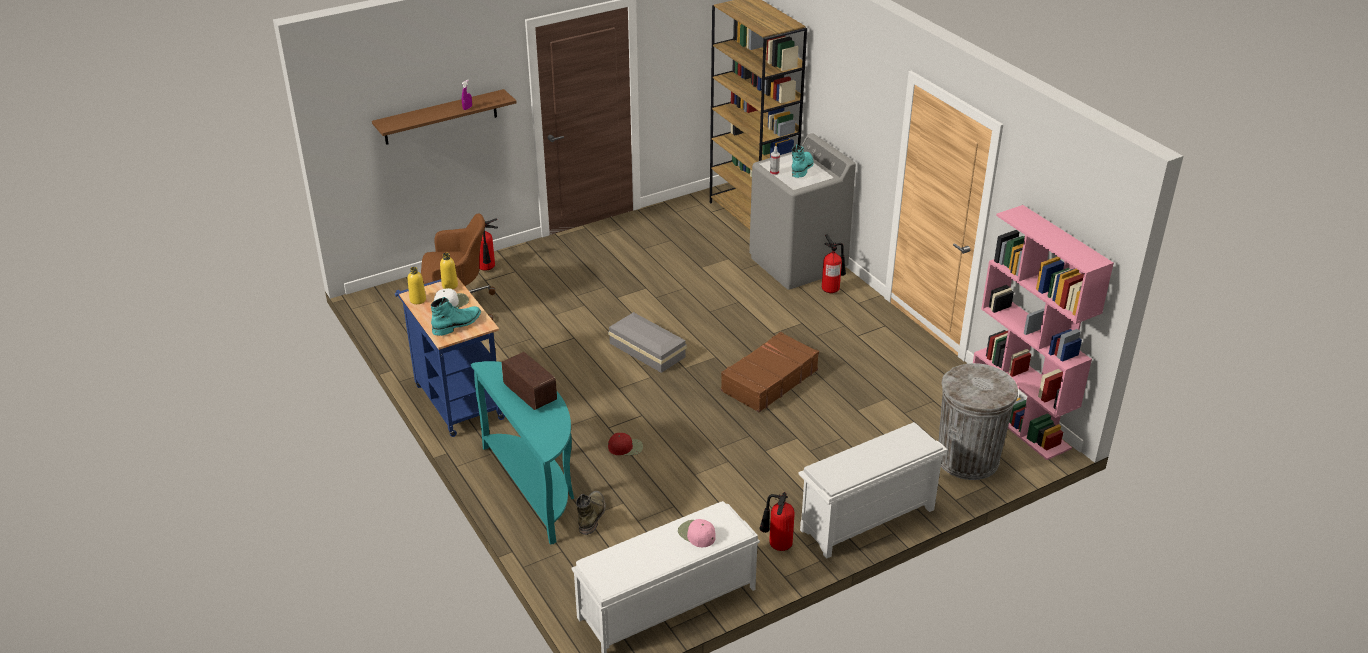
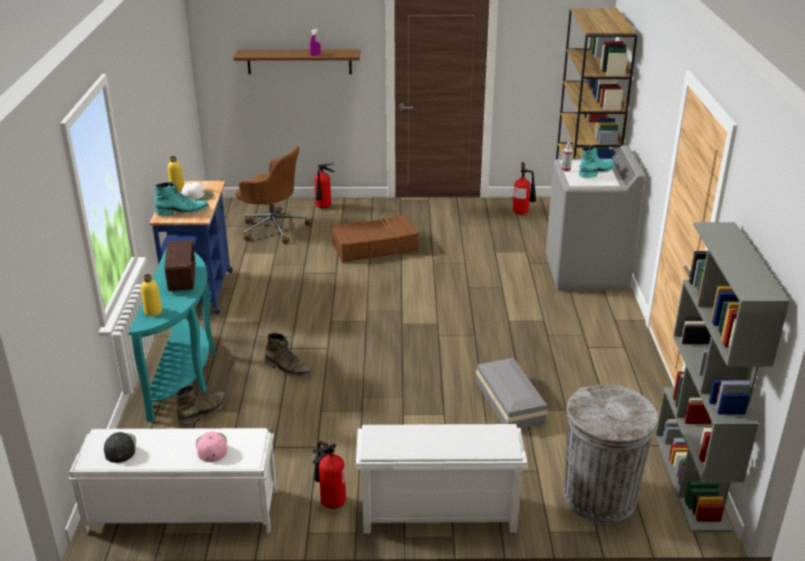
camera: 30 degrees right, 5 degrees down
(450, 285) = (211, 185): yellow bottle -> yellow bottle (153, 311)
(621, 566) = (120, 448): none -> black cap
(626, 447) = (288, 368): red cap -> green boot
(647, 349) = (385, 299): grey storage box -> grey storage box (510, 401)
(768, 380) = (465, 357): brown suitcase -> brown suitcase (374, 247)
(832, 289) = (600, 301): fire extinguisher -> fire extinguisher (522, 212)
(1019, 421) = (692, 481): pink bookcase -> grey bookcase

